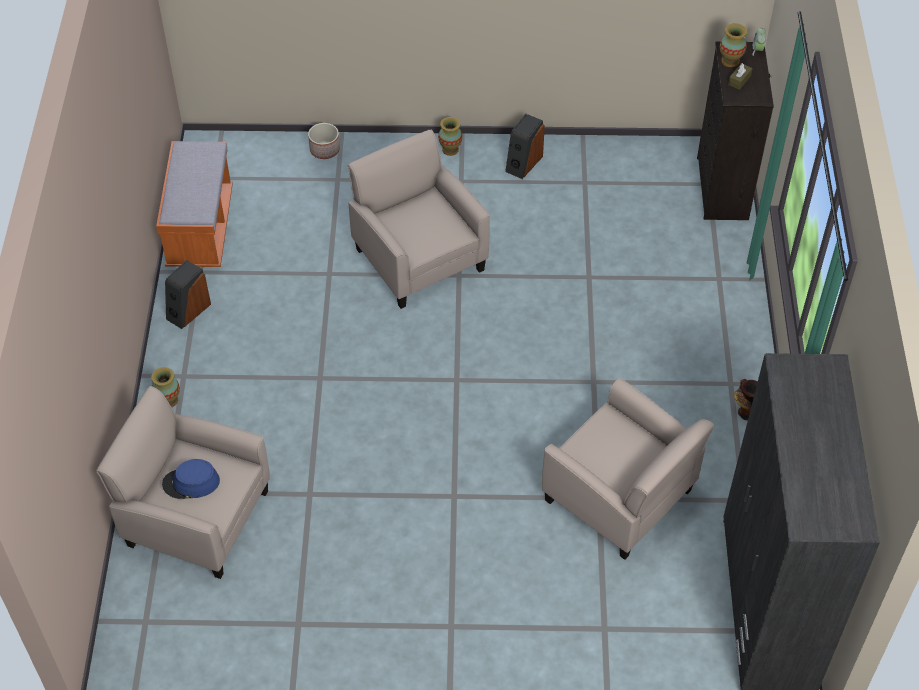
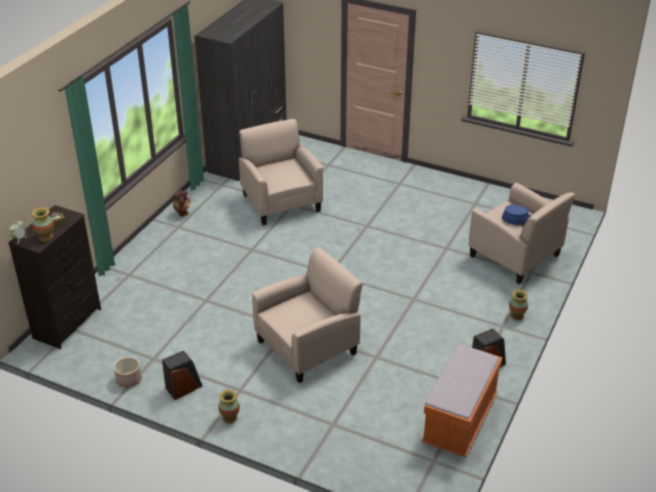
camera: 155 degrees left, 15 degrees down
(325, 149) = (329, 454): planter -> planter (128, 379)
(418, 258) = (308, 347): beige armchair -> beige armchair turned 120 degrees counterclockwise

